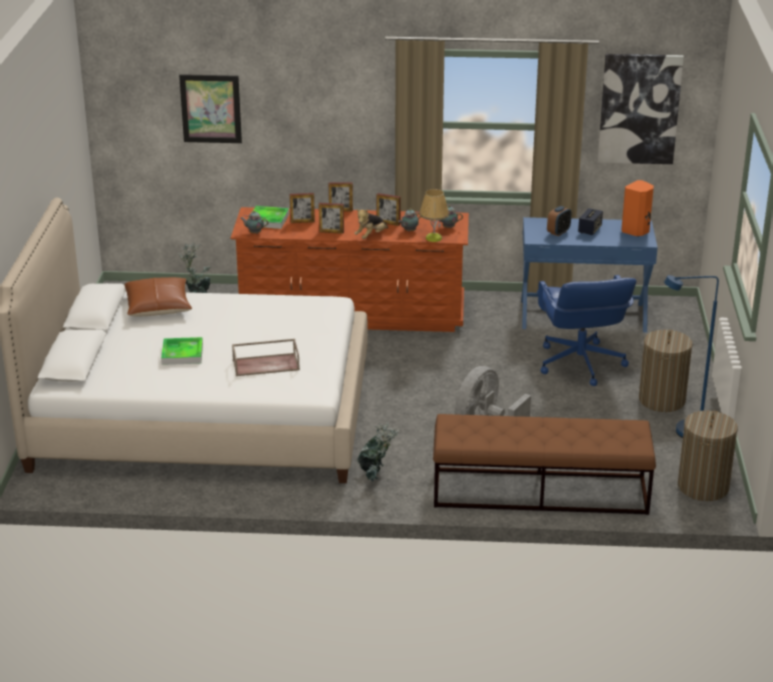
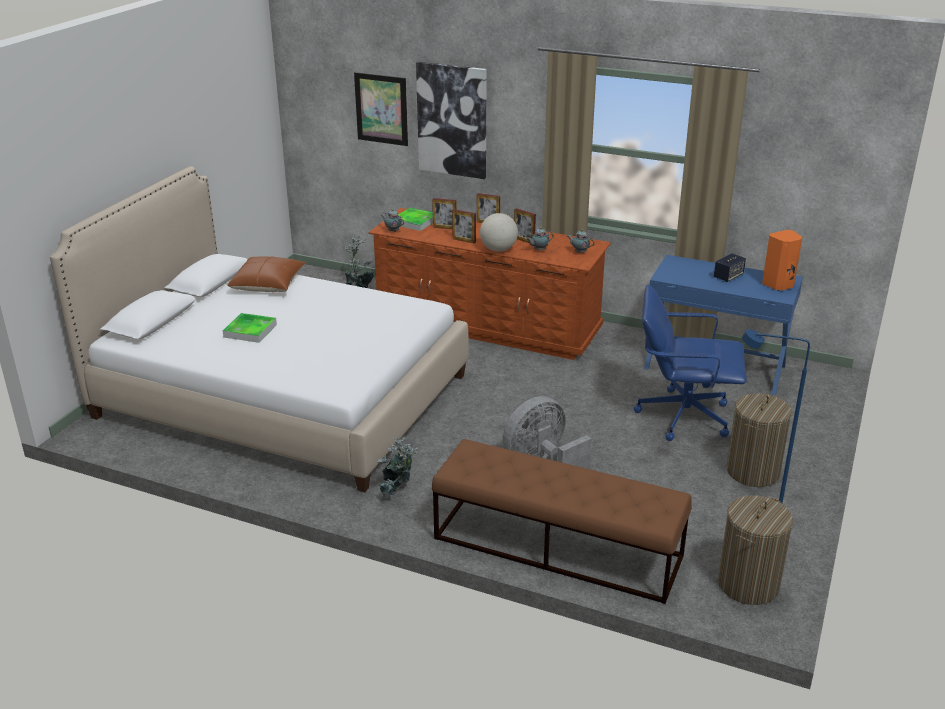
camera: 20 degrees right, 0 degrees up
(266, 364) = (316, 354): brown tray -> none
(371, 236) = (498, 249): plush toy -> globe
(433, 238) = (558, 260): table lamp -> none
(558, 232) = (693, 274): alarm clock -> none
(579, 364) = (683, 416): blue office chair -> blue office chair turned 90 degrees clockwise
(639, 108) = (802, 152): picture -> picture (452, 120)

